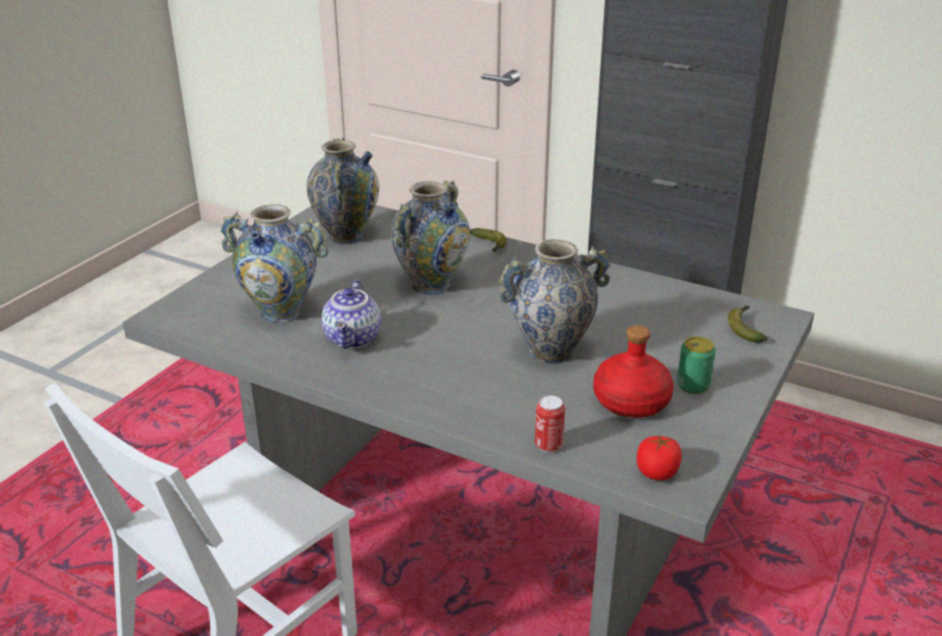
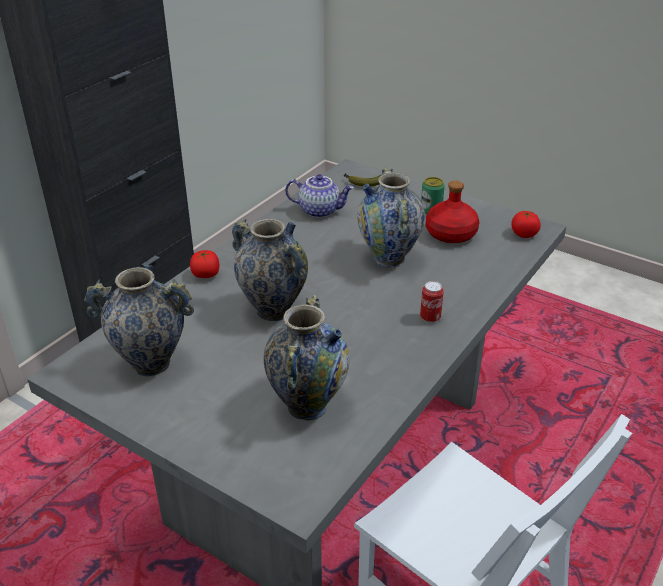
camera: 85 degrees left, 5 degrees up
(354, 339) = (361, 356): teapot -> teapot (320, 210)
(490, 245) = (205, 274): banana -> tomato
(548, 445) = (503, 269): can -> can (430, 318)

